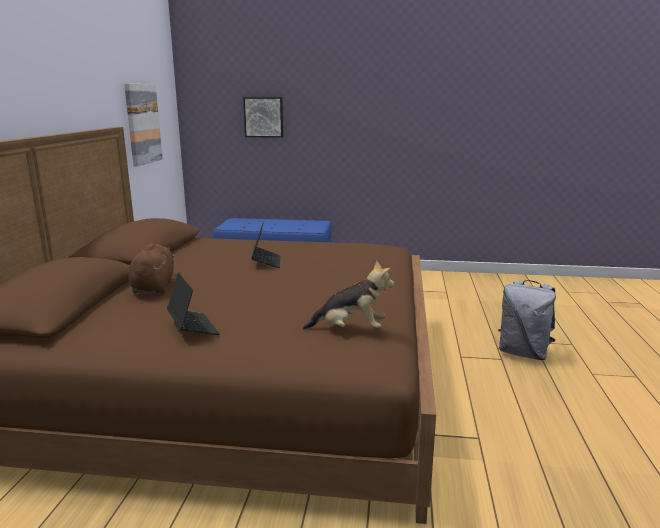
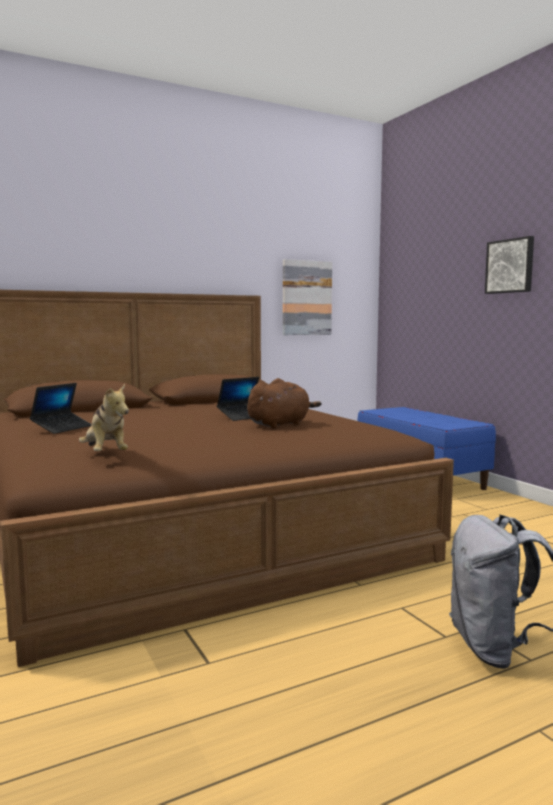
camera: 55 degrees right, 10 degrees down
(154, 287) = (134, 411): brown plush toy -> brown plush toy (280, 424)
(264, 117) = (442, 292): picture -> picture (510, 266)

